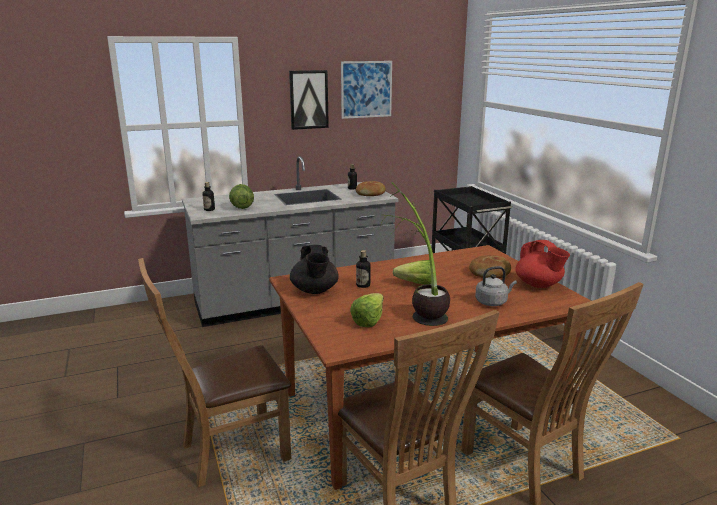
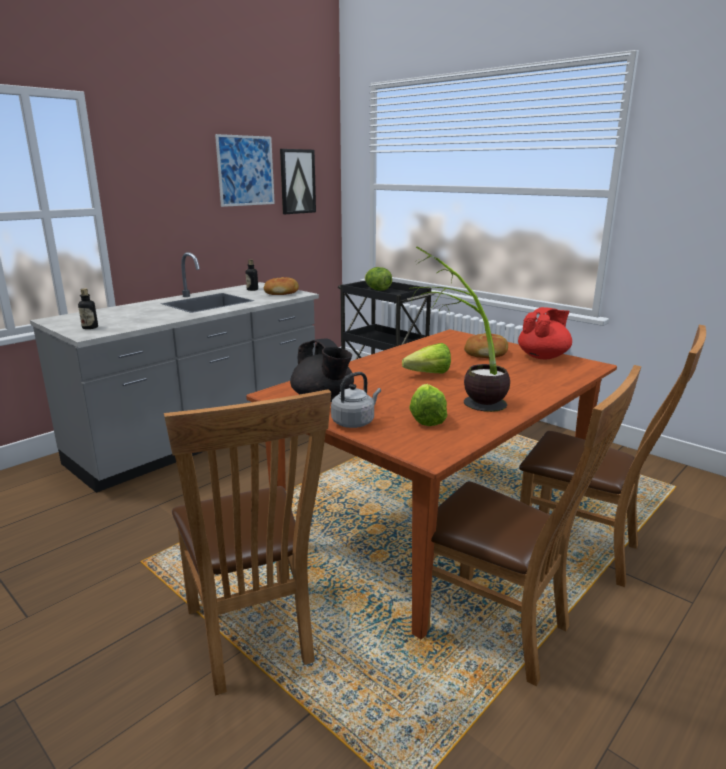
camera: 25 degrees left, 0 degrees up
(228, 452) = (253, 639): brown chair -> brown chair turned 60 degrees counterclockwise
(242, 207) = (135, 320): lettuce -> lettuce (377, 290)
(308, 99) = (181, 182): picture -> picture (297, 181)
(363, 285) = (372, 384): bottle -> none
(492, 302) = (524, 378): grey kettle -> grey kettle (355, 422)
(539, 285) = (543, 356): red teapot -> red teapot turned 75 degrees counterclockwise

